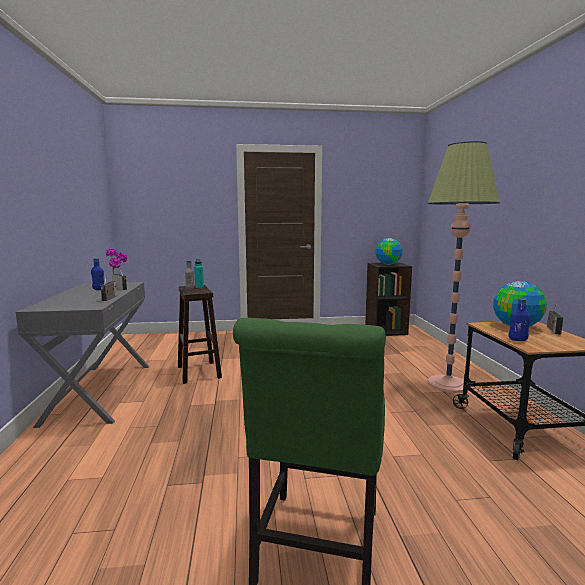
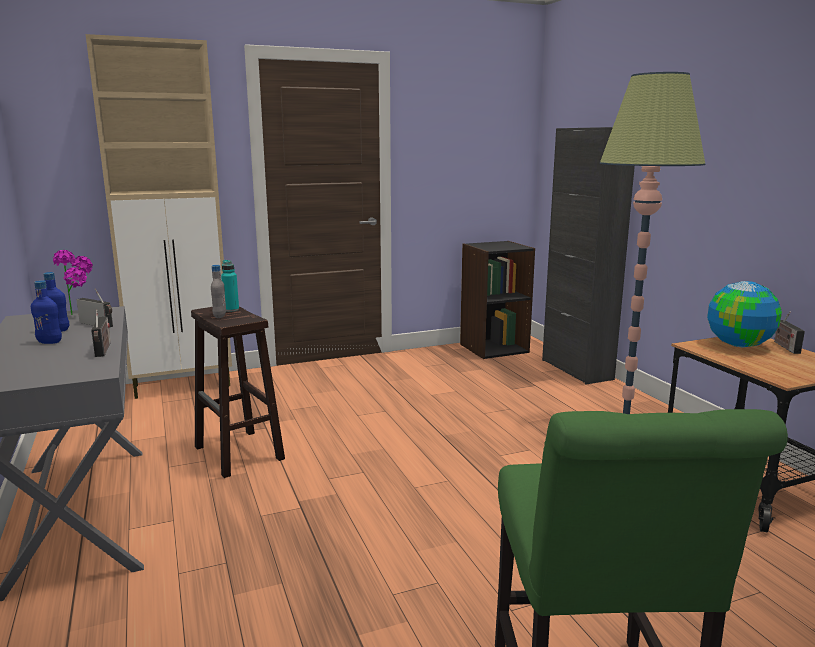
camera: 15 degrees left, 5 degrees up
(191, 336) = (184, 385): none -> beige cabinet
(388, 264) = (496, 245): globe -> none
(435, 347) = (576, 369): none -> black cabinet
(517, 340) = (759, 368): blue bottle -> blue bottle (49, 342)

